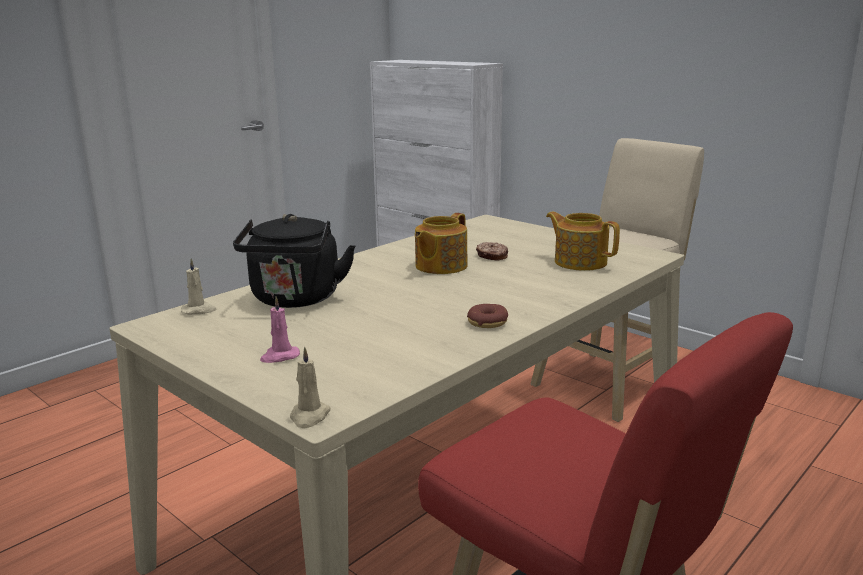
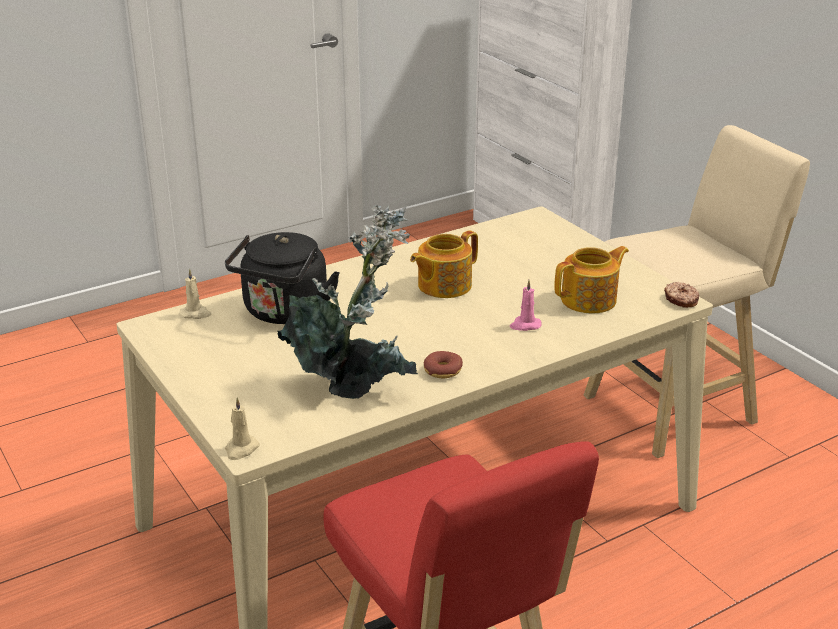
camera: 15 degrees right, 10 degrees up
(279, 356) = (243, 381): pink candle -> pink candle (525, 325)
(404, 344) = (354, 385): none -> potted plant
(492, 256) = (504, 278): donut -> donut (680, 300)
(579, 262) = (590, 300): teapot -> teapot turned 90 degrees clockwise

